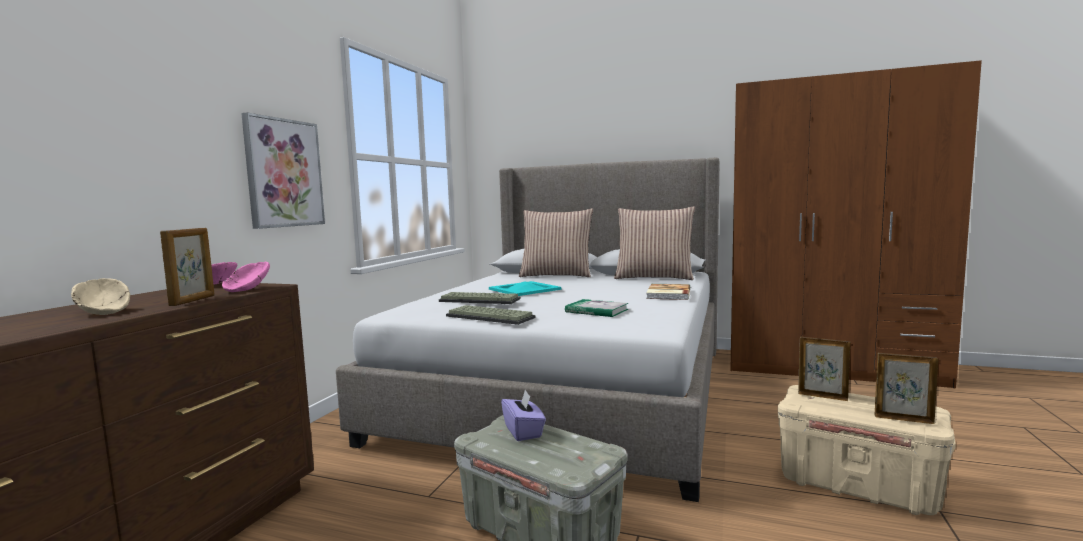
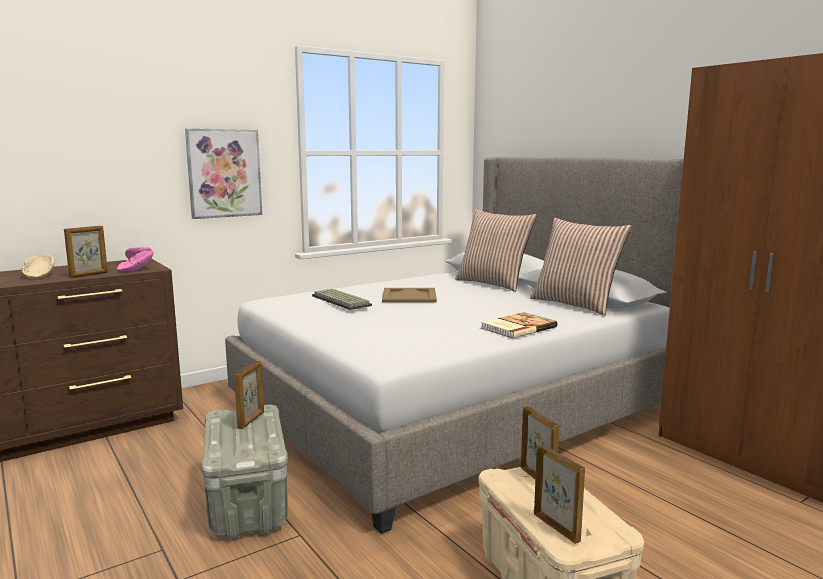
camera: 35 degrees right, 5 degrees up
(491, 316) = (310, 319): keyboard -> none
(523, 289) = (408, 295): turquoise tray -> beige tray
(523, 431) = (251, 420): purple tissue box -> picture frame
(596, 311) = (398, 331): book -> none

